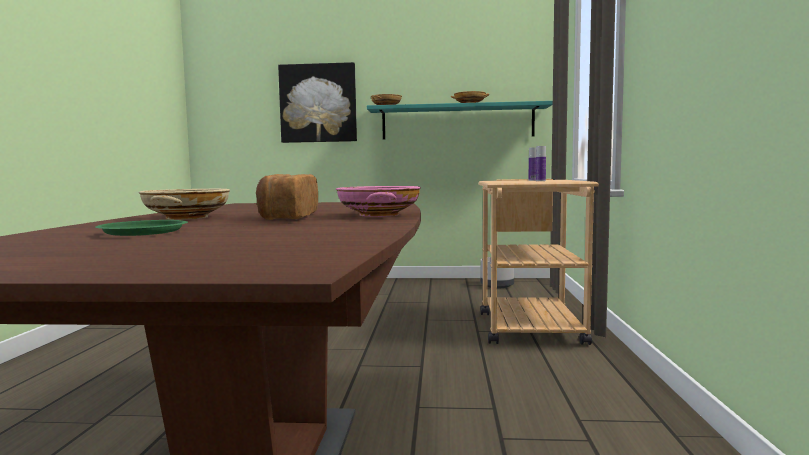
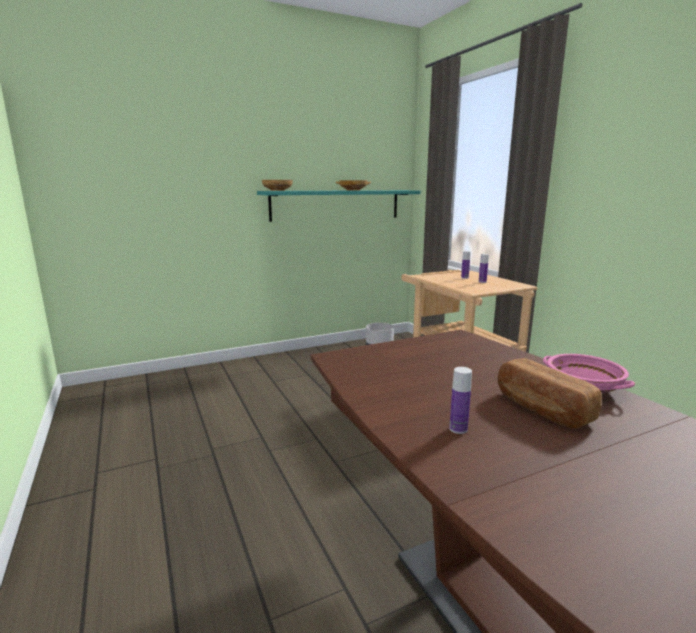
camera: 30 degrees left, 10 degrees up
(143, 232) = (599, 498): green plate -> none
(187, 217) = (458, 429): beige bowl -> bottle
(318, 103) = (199, 183): picture -> none

